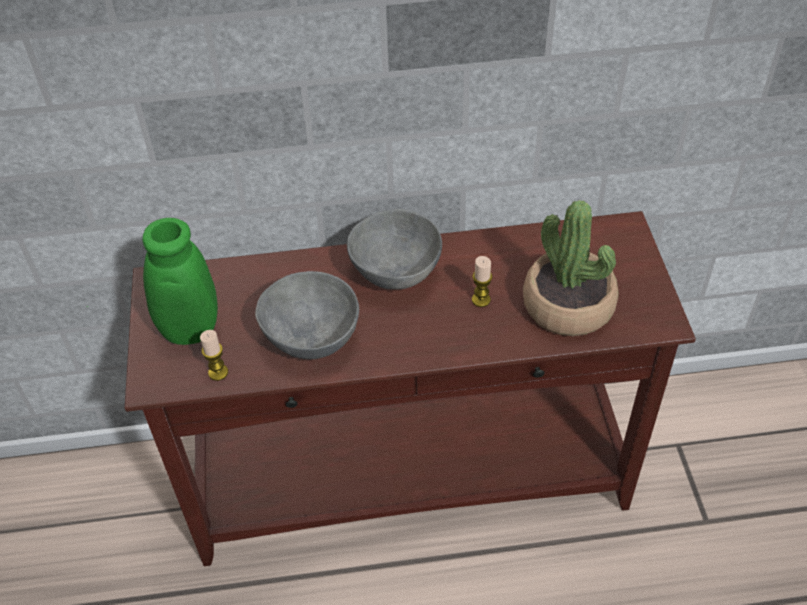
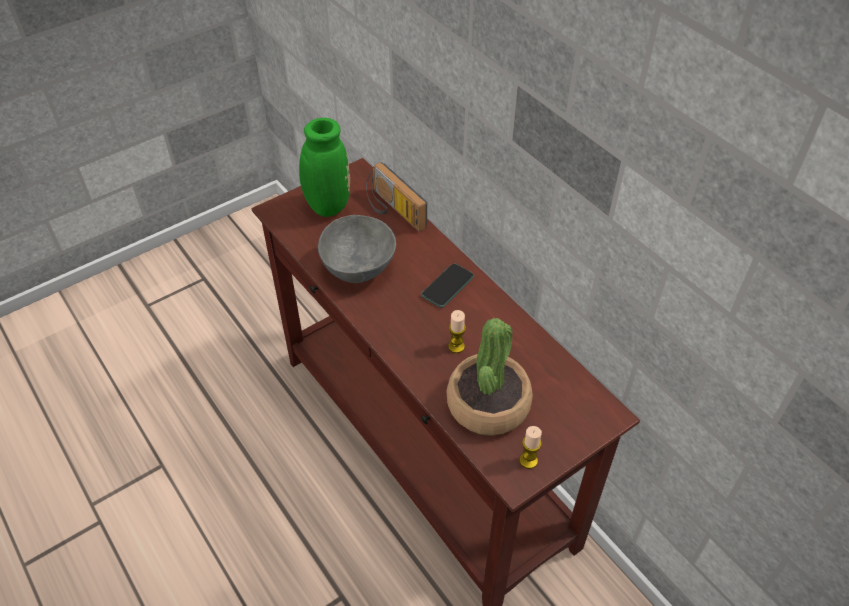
camera: 60 degrees right, 0 degrees up
(218, 372) = (301, 236): candle -> candle (528, 460)
(246, 274) = (392, 210): none -> radio
(395, 274) = (447, 286): grey bowl -> phone

